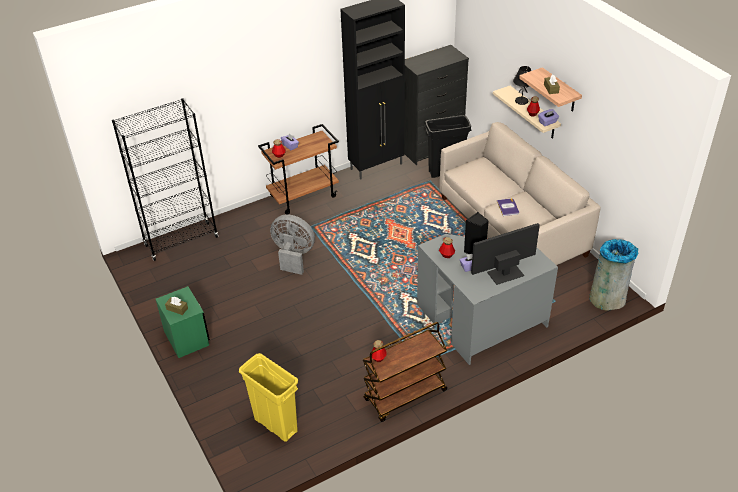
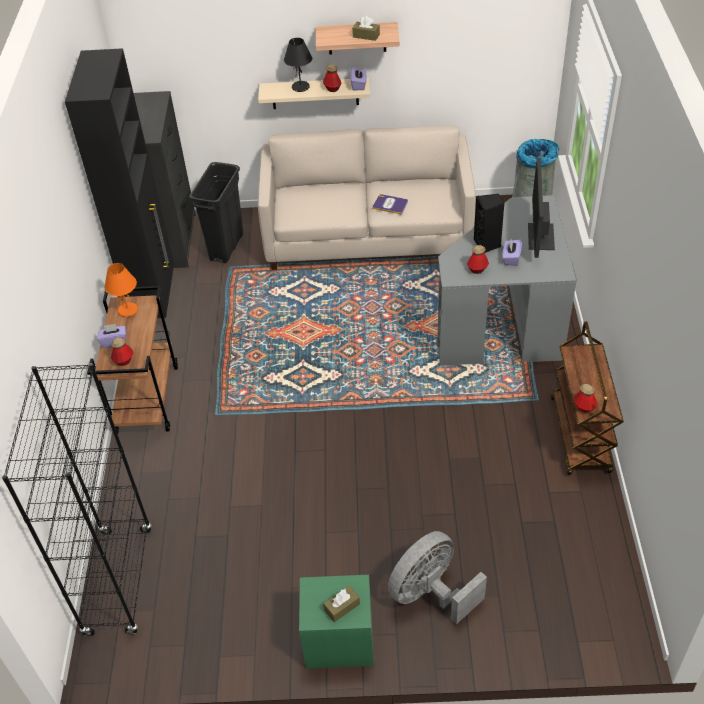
camera: 60 degrees left, 5 degrees up
(276, 425) = (564, 585): yellow trash can -> none
(293, 256) = (261, 454): grey fan -> grey fan (430, 593)
(316, 140) = (128, 310): none -> orange table lamp

